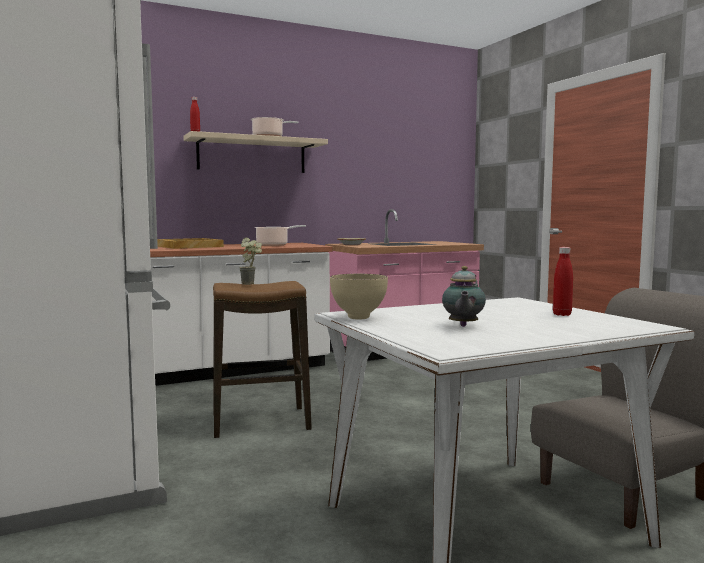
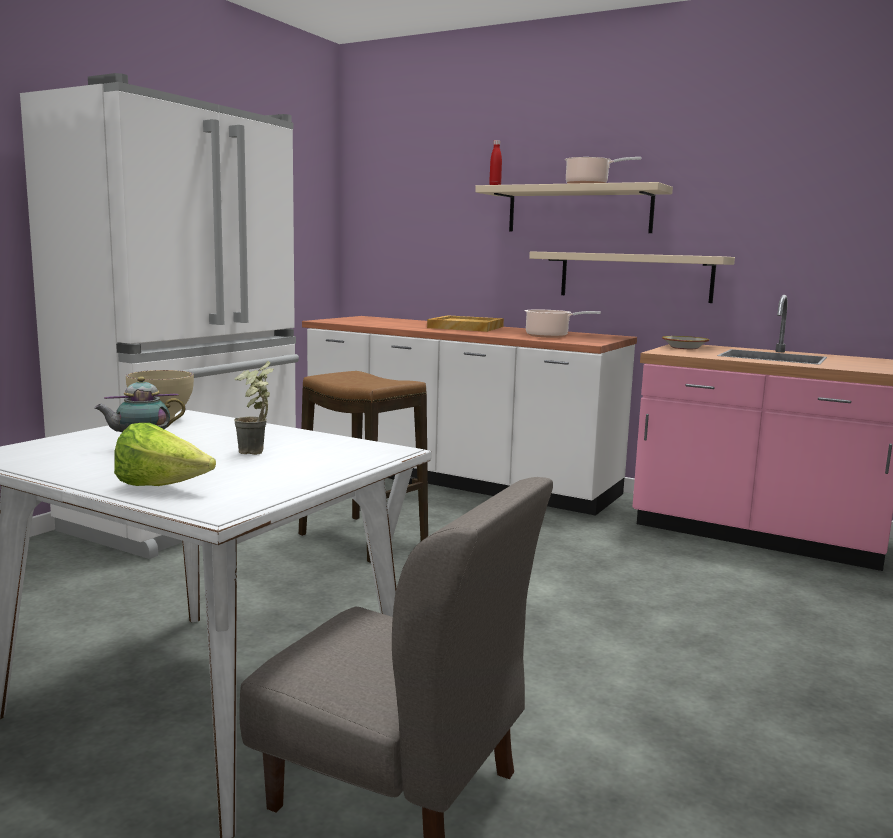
camera: 55 degrees right, 5 degrees up
(251, 284) = (368, 377): potted plant -> potted plant (255, 454)
(295, 202) = (635, 276): none -> beige shelf
(562, 314) = (275, 471): red bottle -> none
(593, 329) = (162, 487): none -> lettuce

